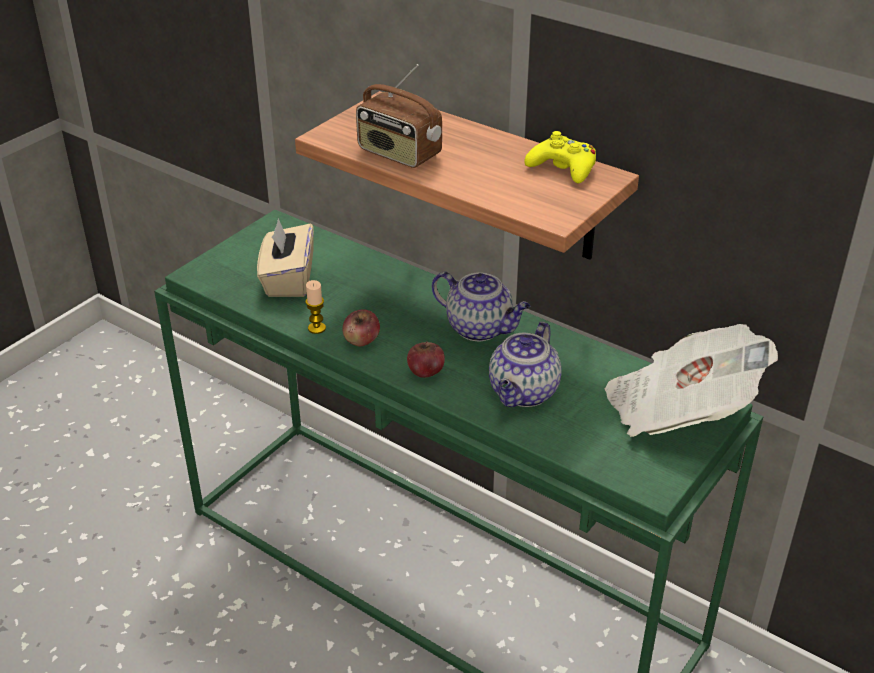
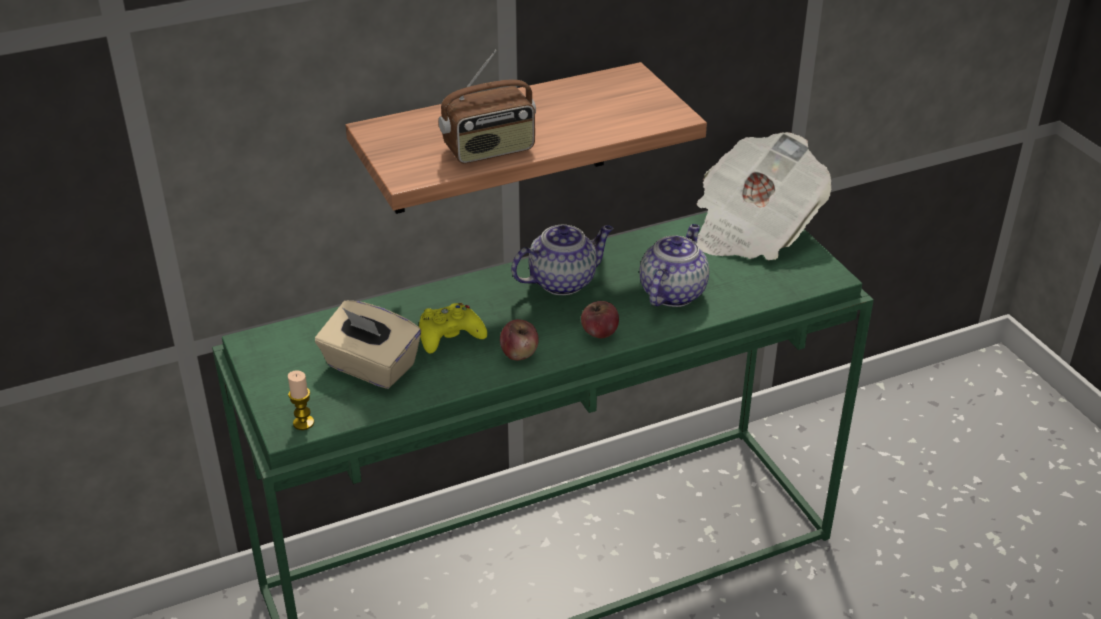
camera: 60 degrees left, 0 degrees up
(317, 328) = (472, 374): candle -> candle (303, 423)
(523, 393) = (672, 292): teapot -> teapot turned 120 degrees counterclockwise
(563, 168) = (599, 87): yellow game controller -> yellow game controller (449, 335)

